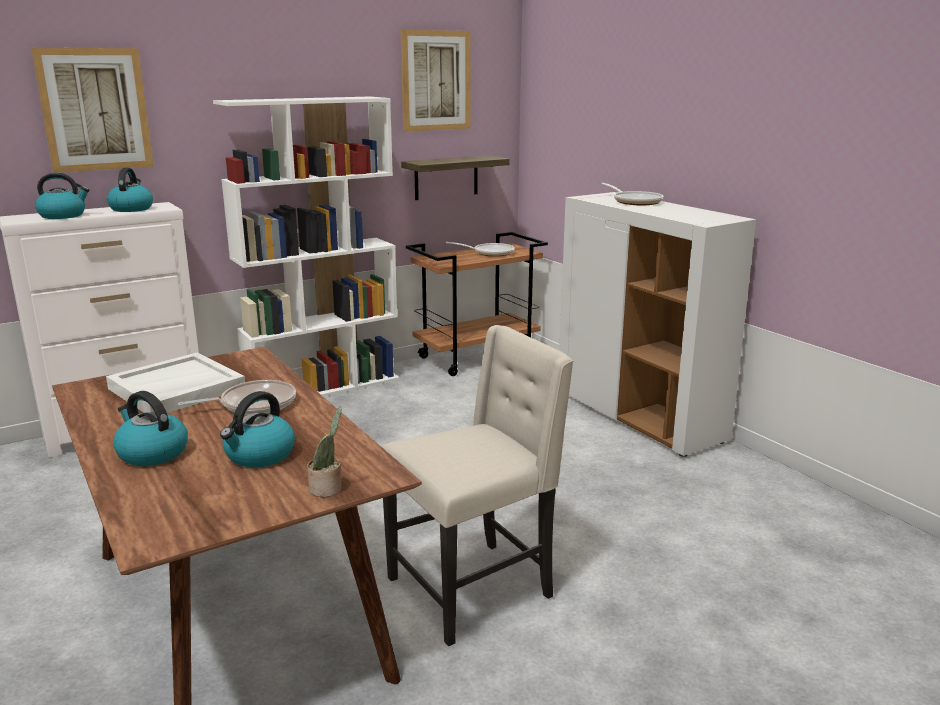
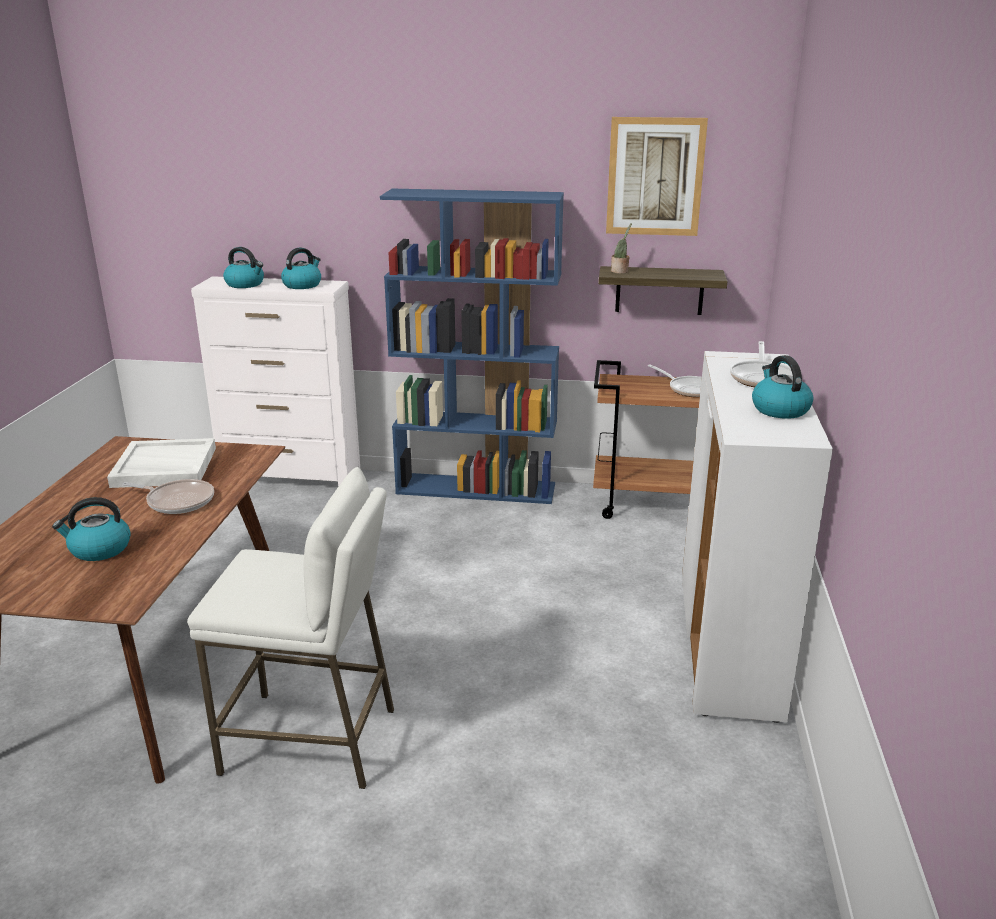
camera: 40 degrees right, 5 degrees up
(95, 110) = (290, 191): picture -> none
(151, 453) = (58, 519): kettle -> kettle (779, 409)
(324, 387) = (477, 488): white bookcase -> blue bookcase
(328, 489) = (78, 598): potted plant -> potted plant (620, 271)
(473, 588) = (311, 740): beige chair -> white stool

